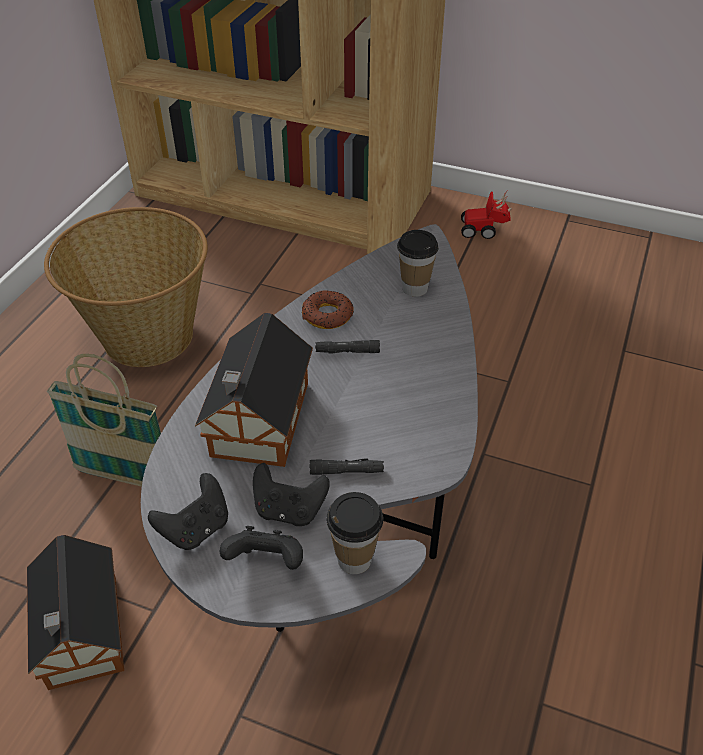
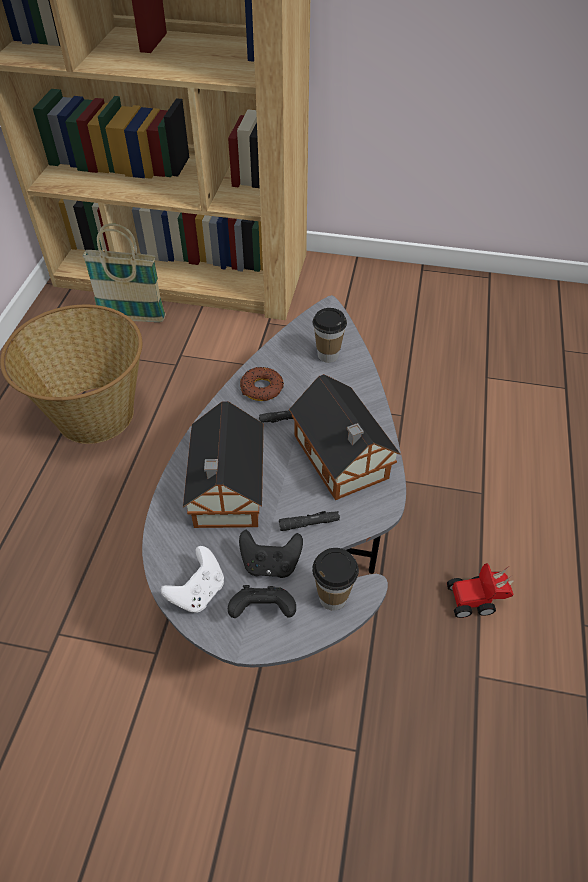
camera: 10 degrees left, 5 degrees up
(82, 636) = (101, 684): toy house -> toy house (341, 460)
(124, 477) = (104, 542): basket -> basket (132, 318)
(196, 528) = (198, 592): black game controller -> white game controller
(484, 230) = (357, 286): toy car -> toy car (477, 599)

